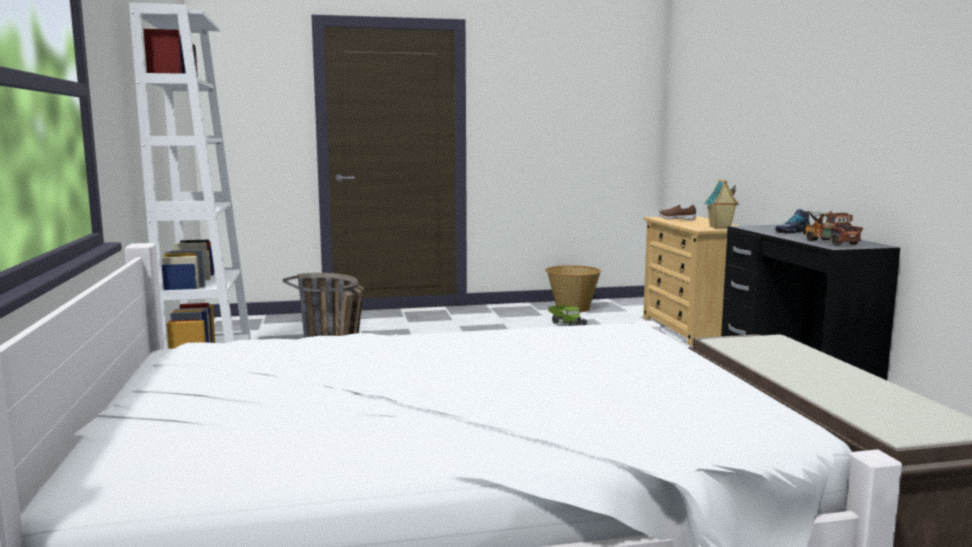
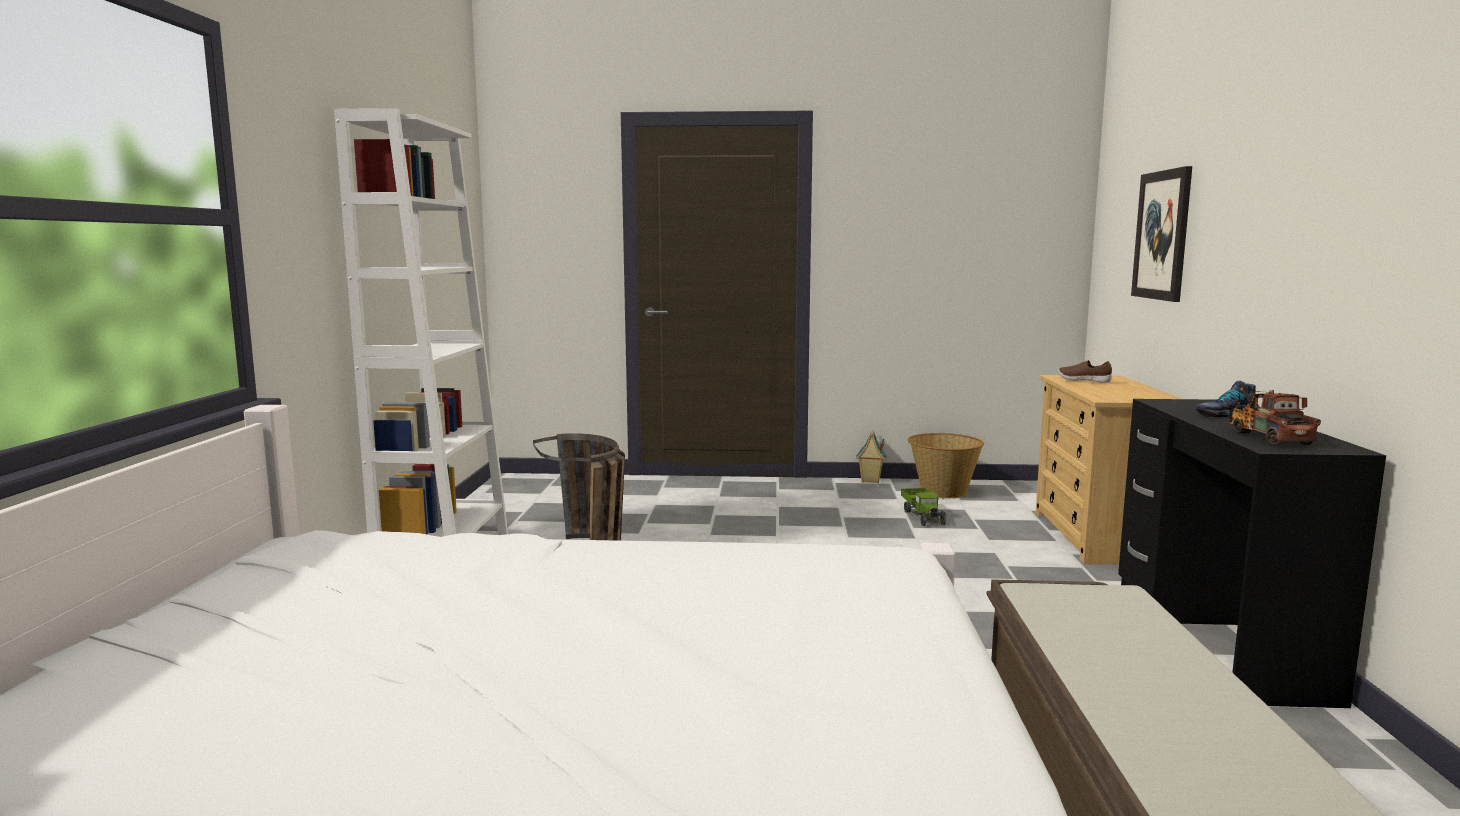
camera: 15 degrees right, 0 degrees up
(719, 227) = (1135, 397): toy house -> toy house (870, 481)
(725, 115) = (1162, 235): none -> picture

